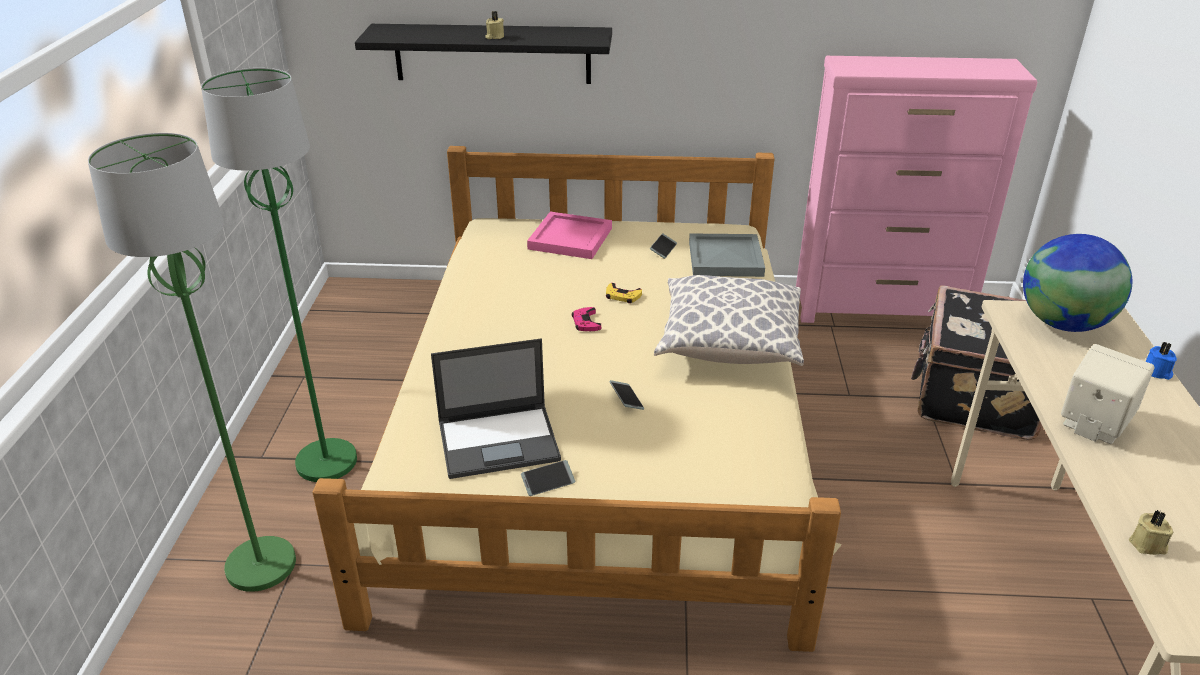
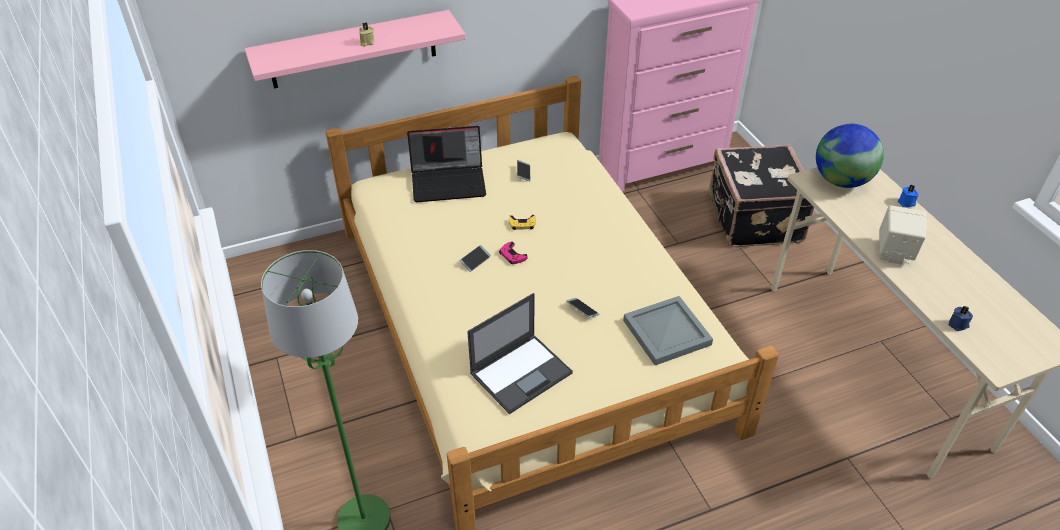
camera: 25 degrees left, 10 degrees up
(327, 461) = (351, 422): green floor lamp -> none
(492, 53) = (353, 49): black shelf -> pink shelf
(548, 482) = (575, 392): phone -> phone (475, 260)
(571, 238) = (449, 181): pink tray -> laptop
(726, 258) = (572, 168): grey tray -> grey tray (667, 331)
(728, 344) = (619, 243): pillow -> none
(1148, 545) = (958, 324): beige candle -> blue candle

